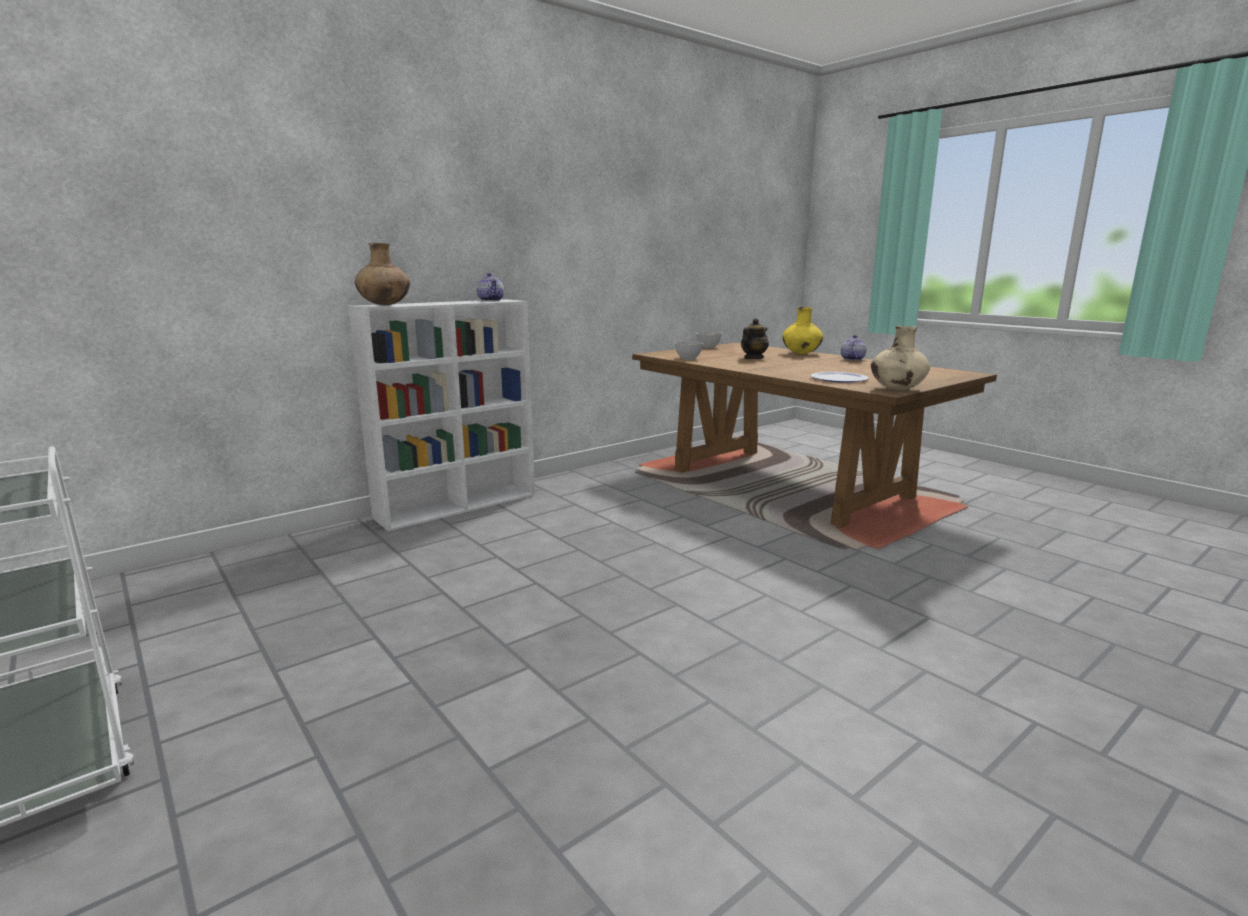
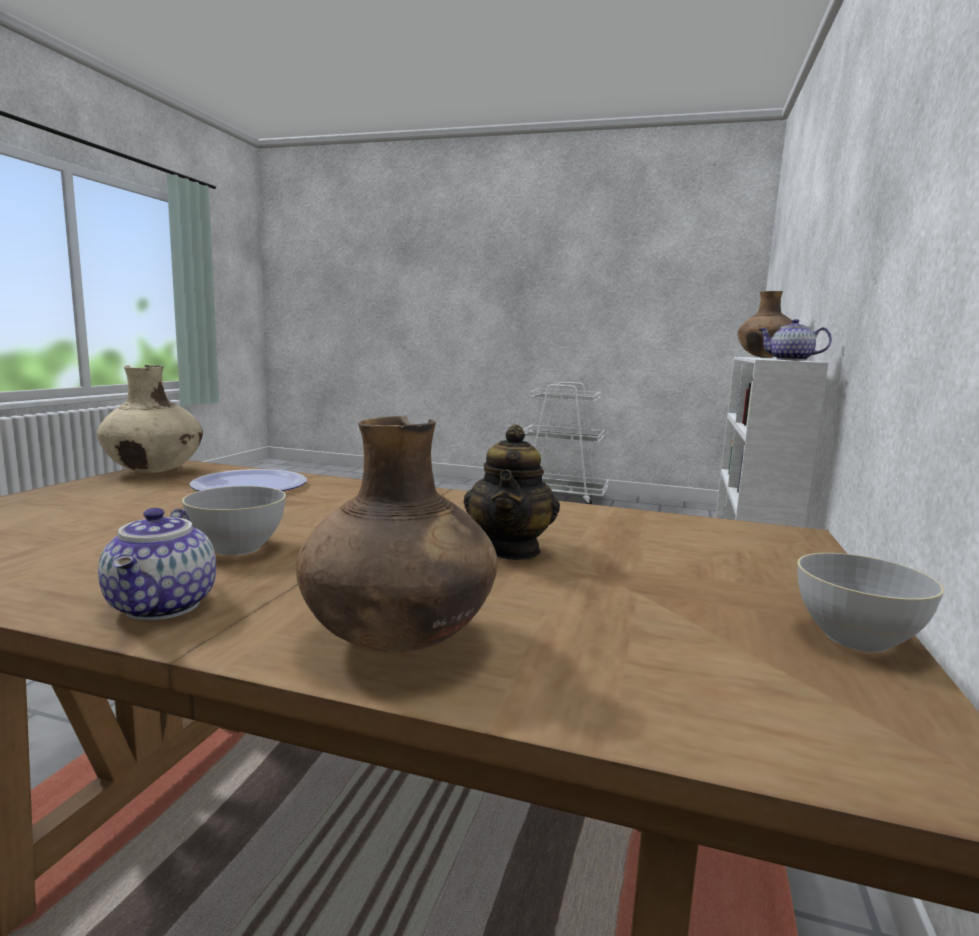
camera: 145 degrees right, 5 degrees down
(688, 358) = (649, 522): grey bowl -> grey bowl (237, 548)
(801, 353) = (399, 640): yellow vase -> brown vase

